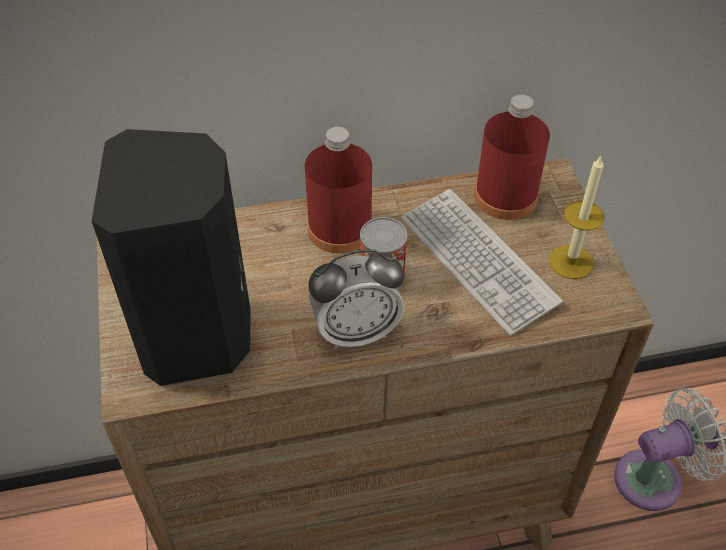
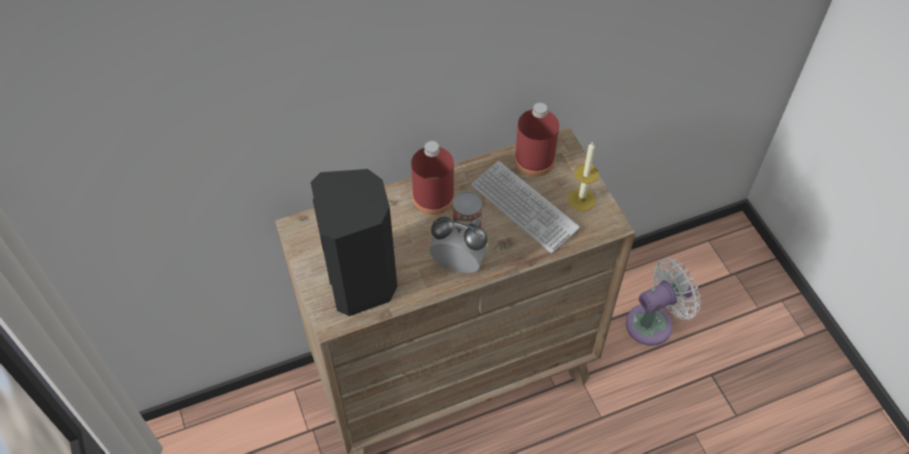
camera: 10 degrees left, 5 degrees up
(356, 331) = (458, 264): alarm clock -> alarm clock turned 135 degrees counterclockwise

